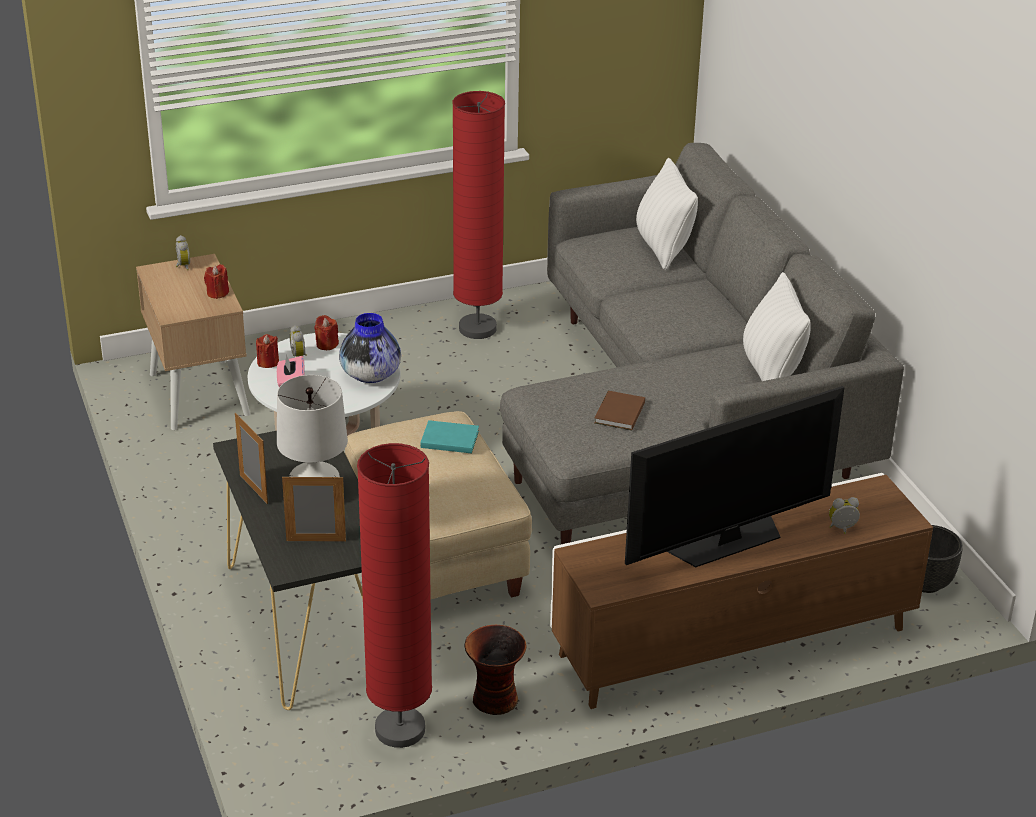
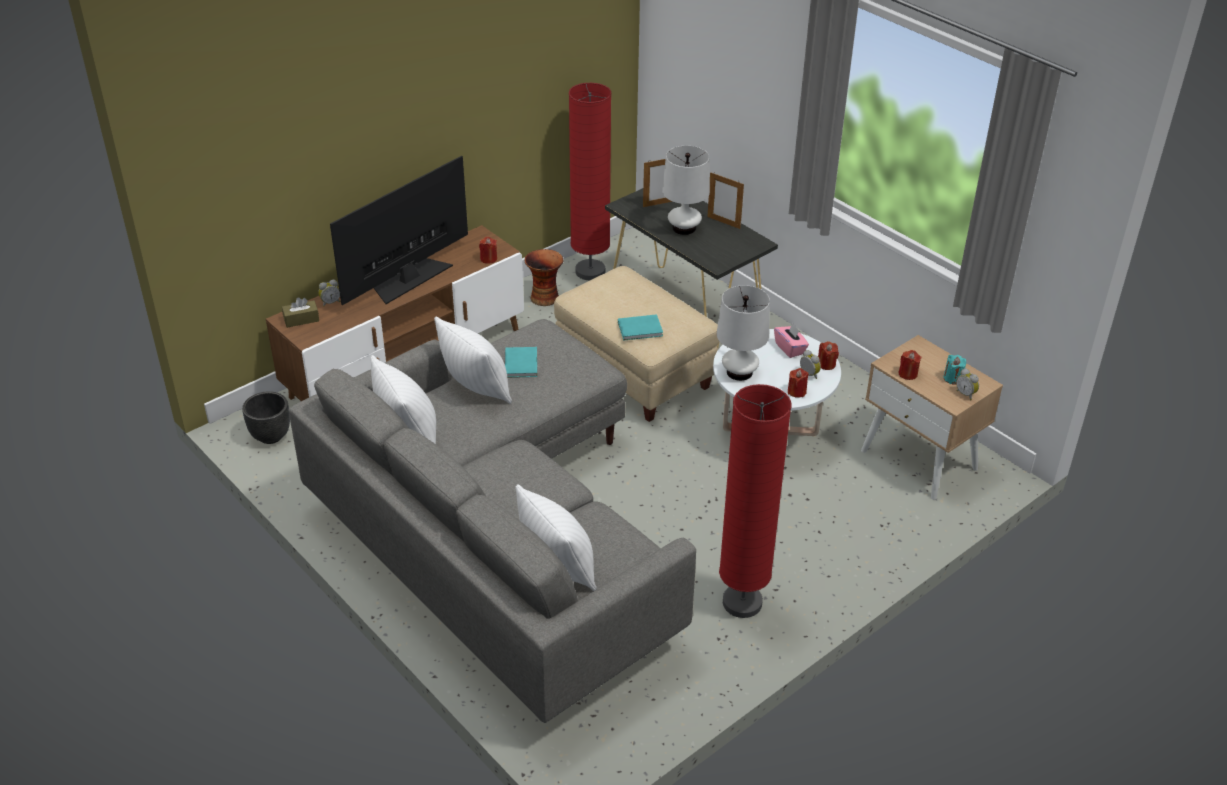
camera: 160 degrees right, 5 degrees up
(178, 280) = (952, 378): none -> turquoise candle
(370, 375) = (739, 372): vase -> white table lamp
(604, 546) = (488, 259): none -> red candle
(618, 413) = (522, 363): brown book -> turquoise book
(682, 398) = (476, 389): none -> white pillow
(884, 514) = (301, 319): none -> brown tissue box

